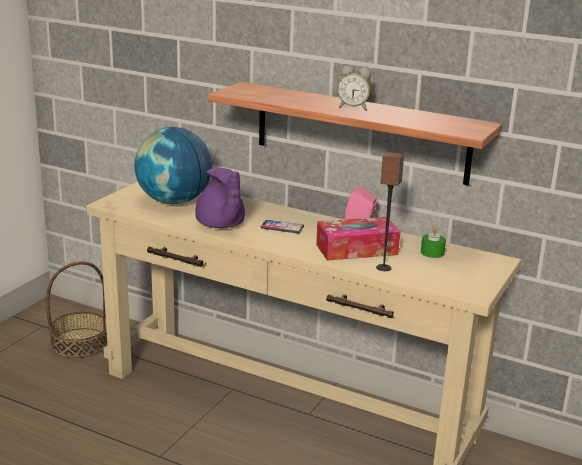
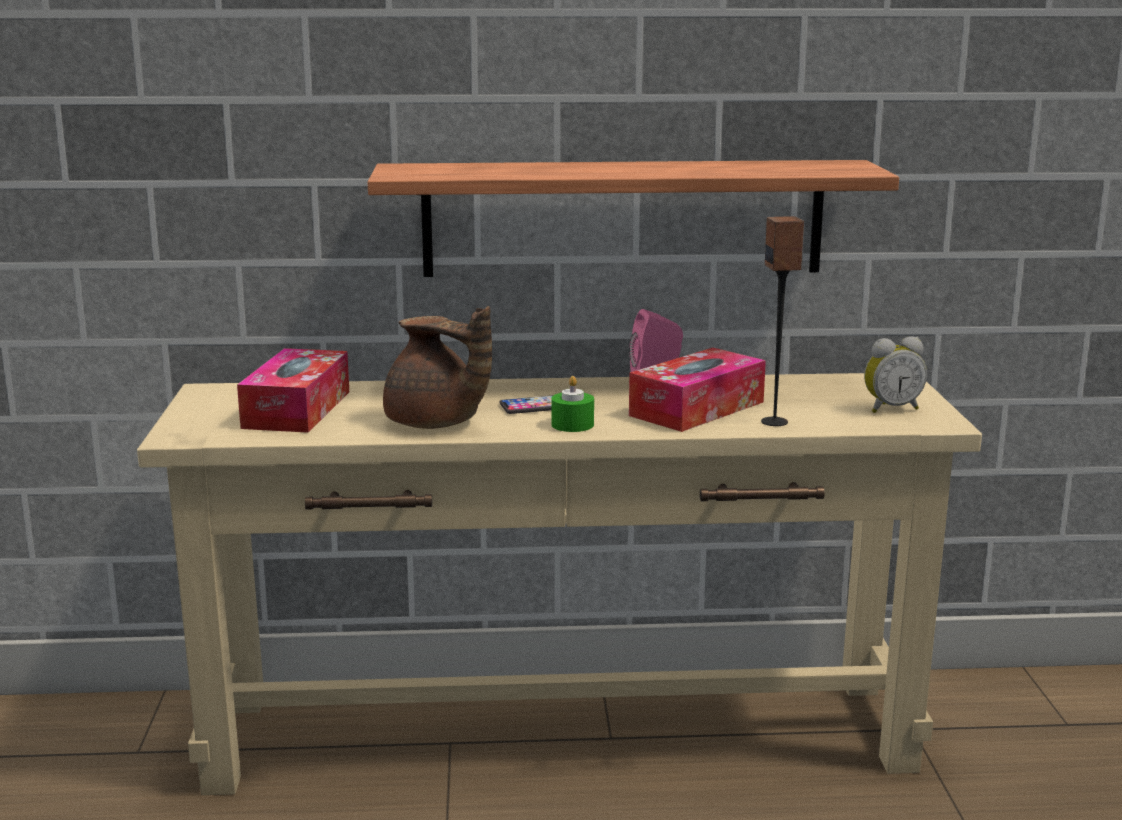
camera: 30 degrees left, 5 degrees down
(80, 343) = (84, 762): basket -> none
(174, 201) = (297, 409): globe -> tissue box
(220, 225) = (435, 424): purple teapot -> brown teapot
(354, 108) = (638, 168): alarm clock -> alarm clock (890, 408)
(432, 252) = (801, 389): green candle -> green candle (572, 425)

